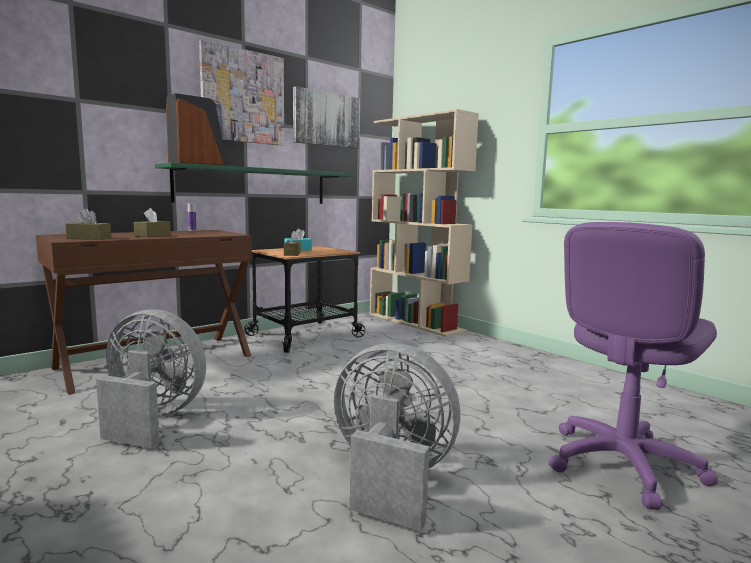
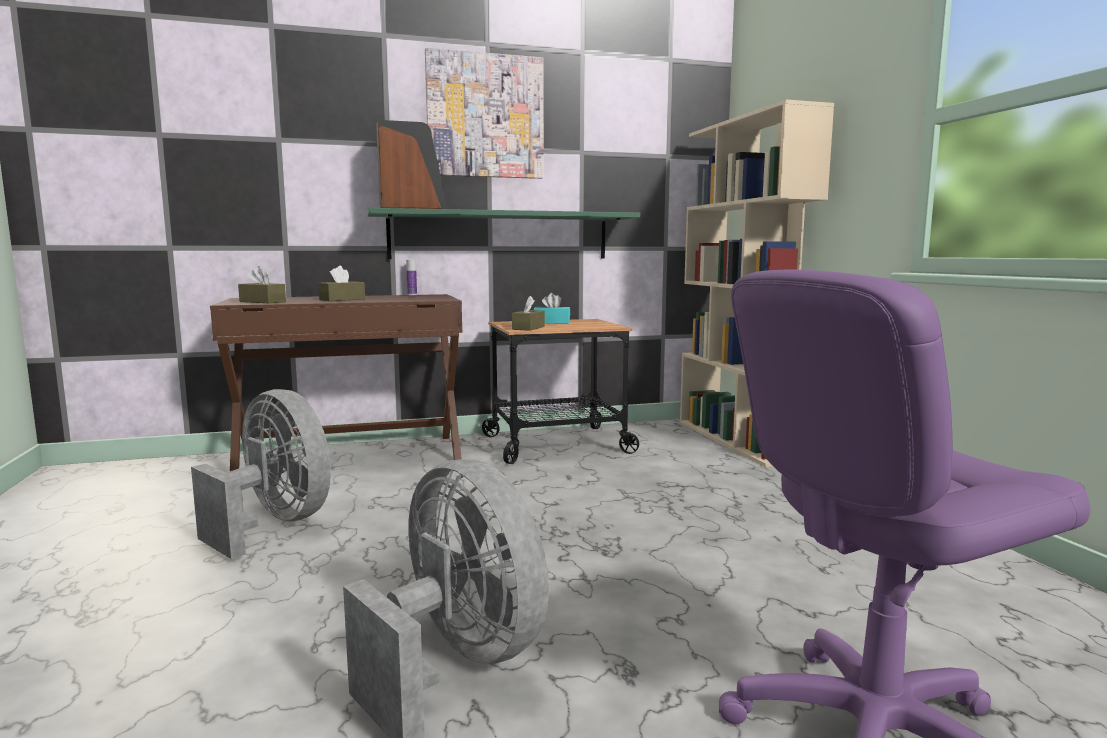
camera: 25 degrees right, 0 degrees up
(326, 119) = (612, 137): picture -> none

